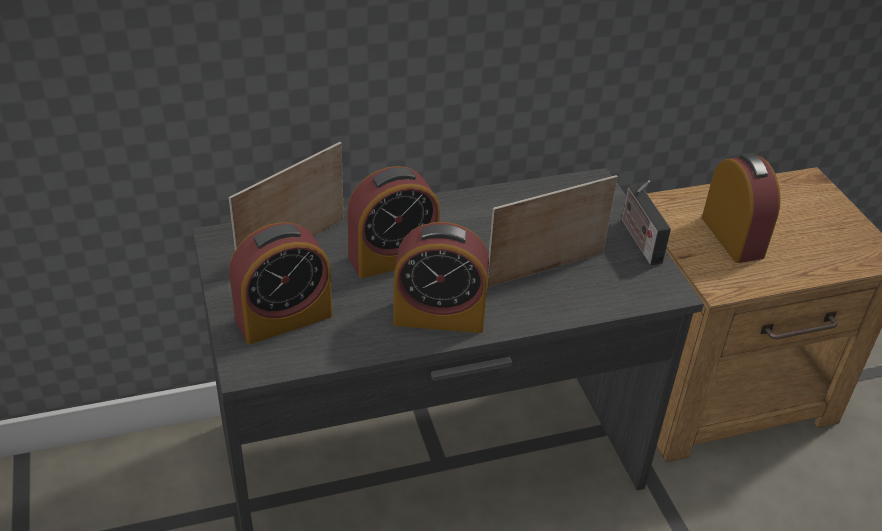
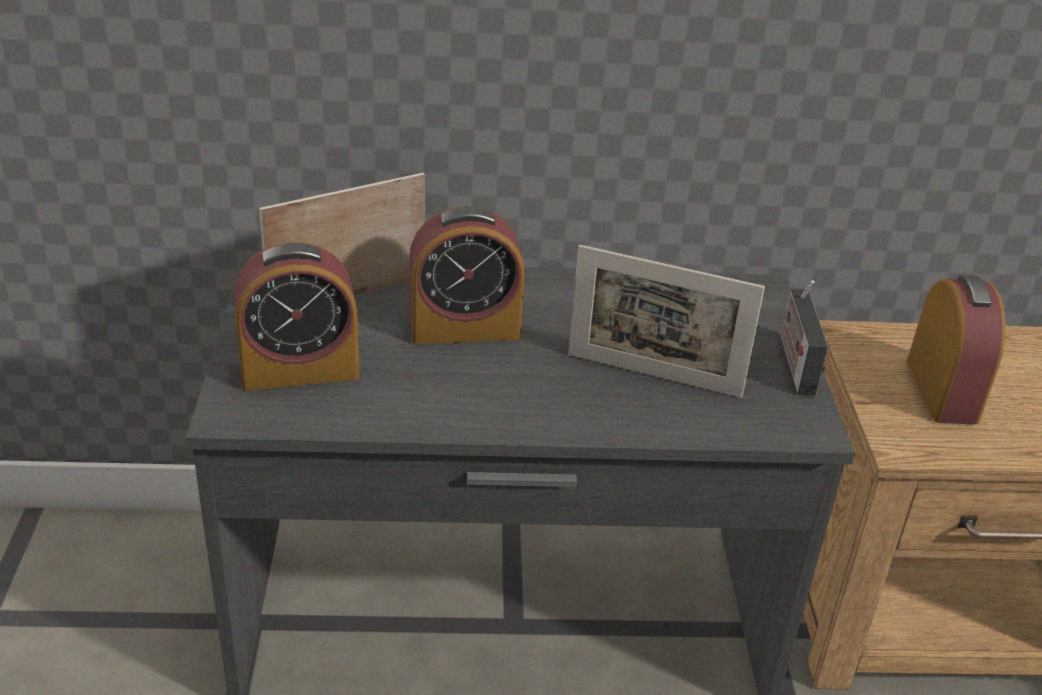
camera: 15 degrees right, 5 degrees down
(439, 316) = (491, 402): alarm clock -> none
(545, 269) = (653, 375): picture frame -> picture frame turned 150 degrees counterclockwise

